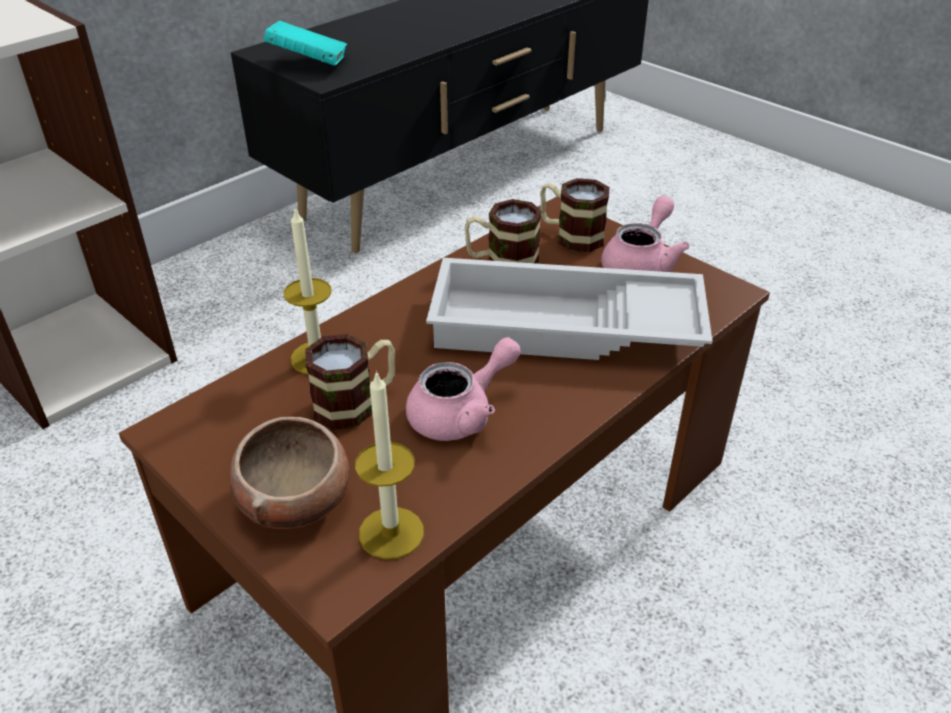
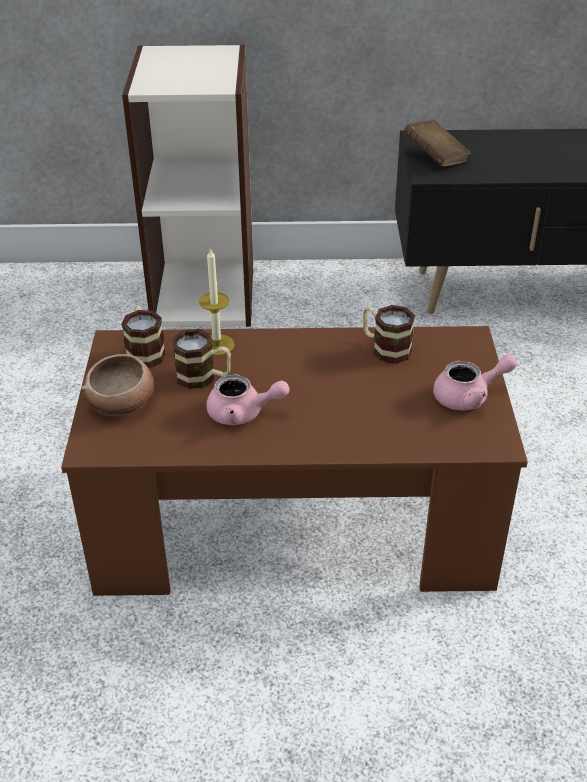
camera: 45 degrees right, 0 degrees up
(308, 63) = (435, 158): turquoise book -> brown book
(391, 533) = (138, 443): candle -> none
(563, 328) = (360, 405): white tray -> none
(570, 236) = (453, 355): mug -> mug (145, 351)

